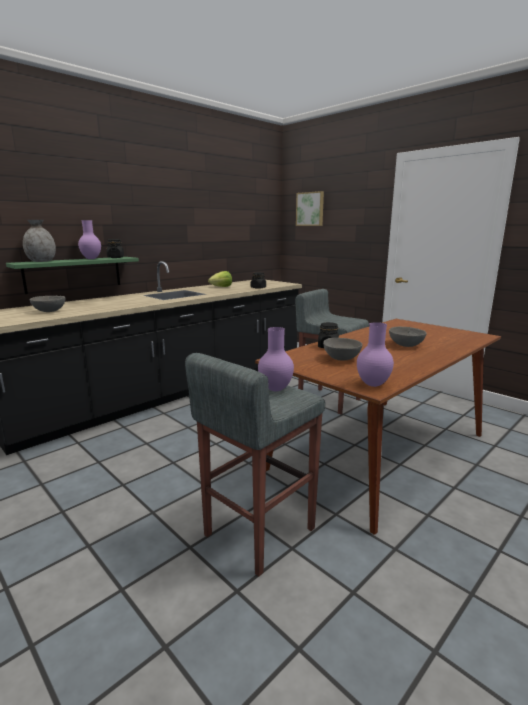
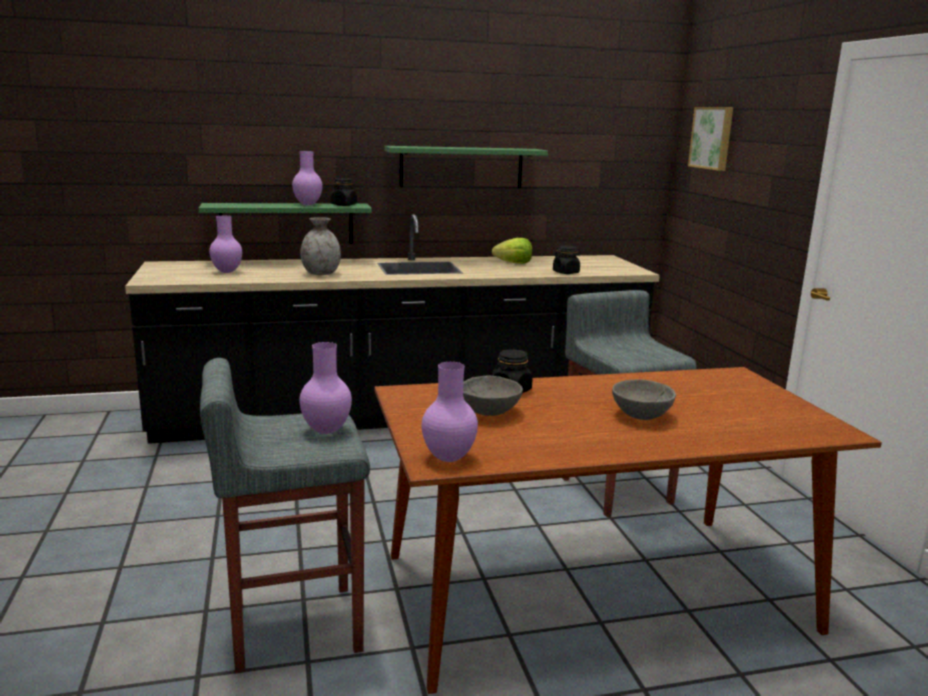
camera: 30 degrees right, 0 degrees up
(41, 261) = (240, 204): grey vase -> grey vase (321, 273)
(49, 311) = (226, 272): grey bowl -> purple vase
(180, 230) = (461, 167): none -> green shelf

